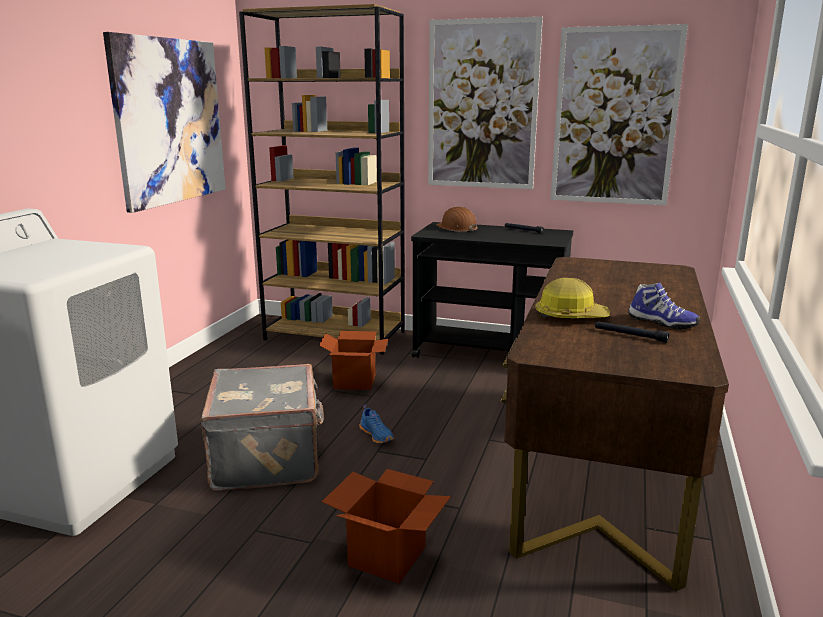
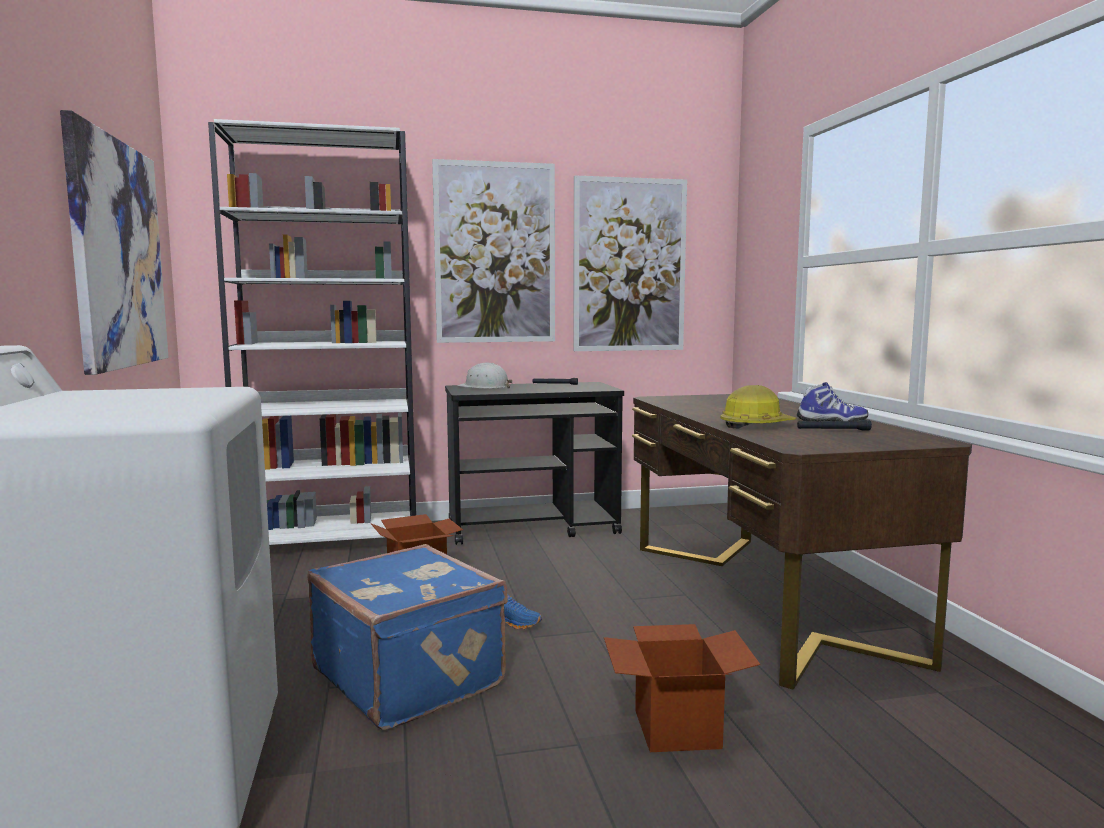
camera: 30 degrees left, 10 degrees down
(269, 457) = (410, 676): grey suitcase -> blue suitcase
(336, 335) = (333, 540): brown bookcase -> white bookcase
(457, 228) = (484, 387): brown hard hat -> white hard hat

